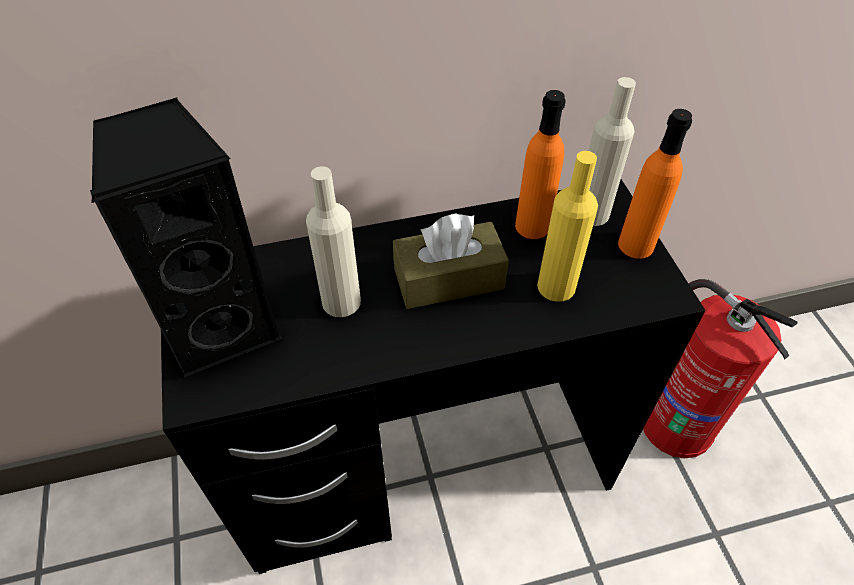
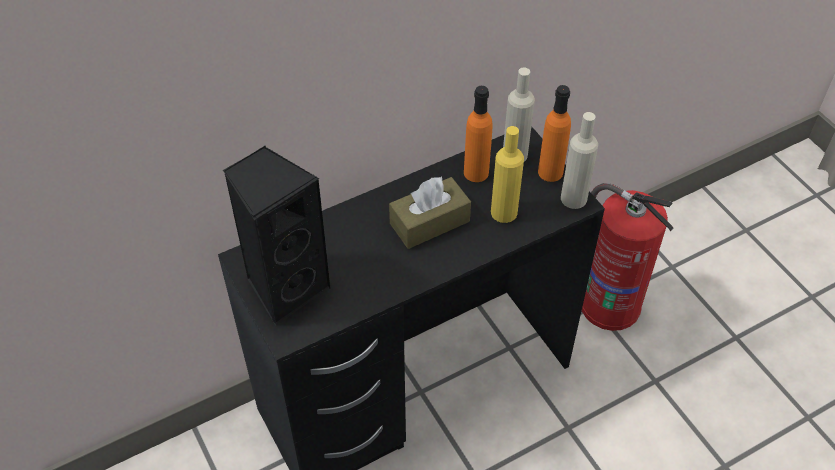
camera: 15 degrees left, 0 degrees up
(341, 301) = (361, 253): beige bottle -> beige bottle (573, 198)

